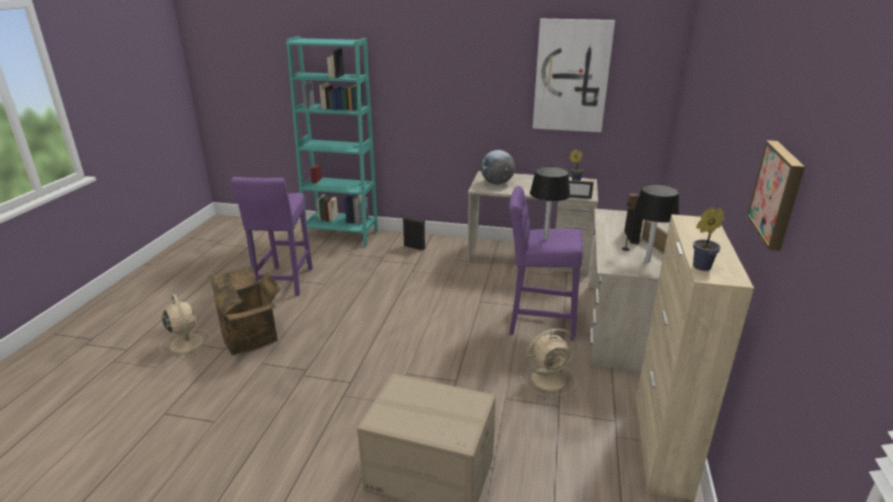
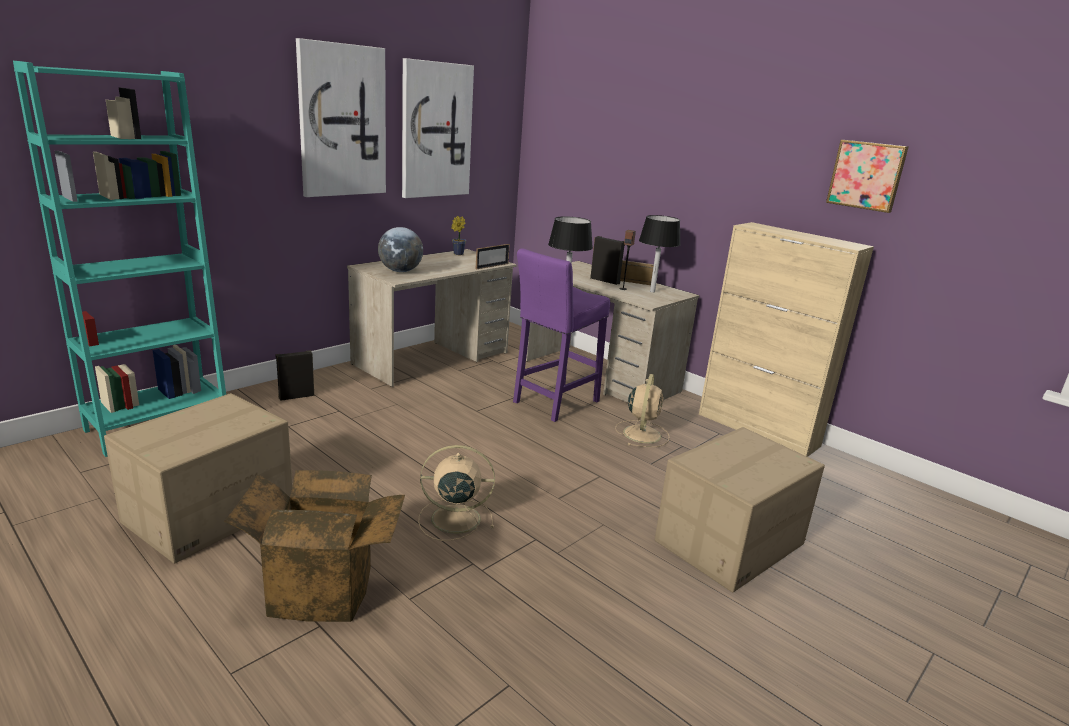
camera: 60 degrees left, 5 degrees down
(186, 342) = (237, 668): beige fan -> beige fan (453, 519)
(284, 283) = (210, 513): purple stool -> cardboard box
(483, 67) = (342, 121): none -> picture
(699, 267) = (836, 244): potted plant -> none

